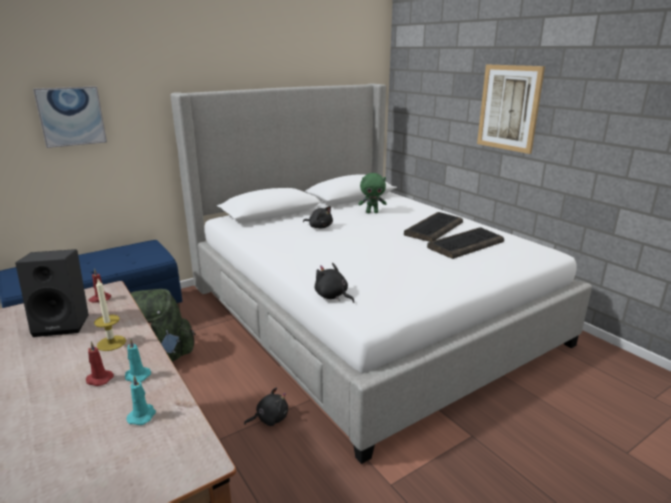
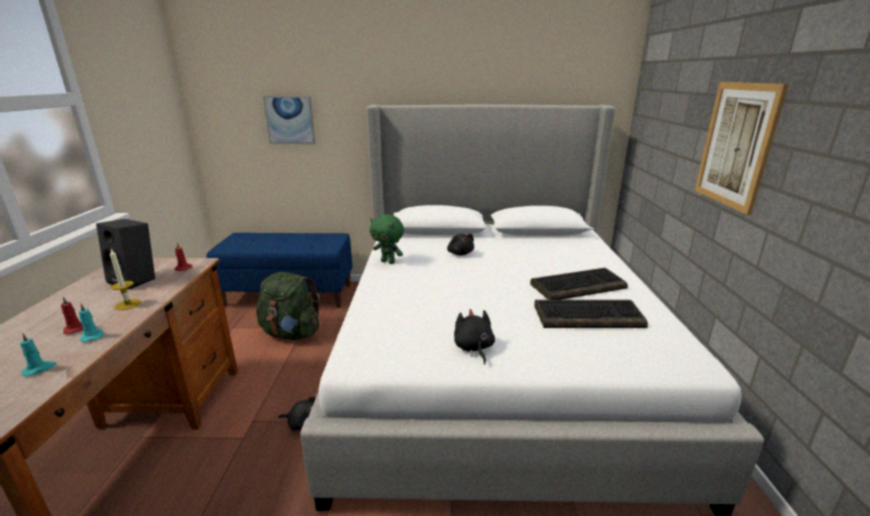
camera: 35 degrees right, 0 degrees up
(332, 296) = (360, 326): black plush toy -> black plush toy (473, 348)
(372, 212) = (536, 251): green plush toy -> green plush toy (388, 262)

